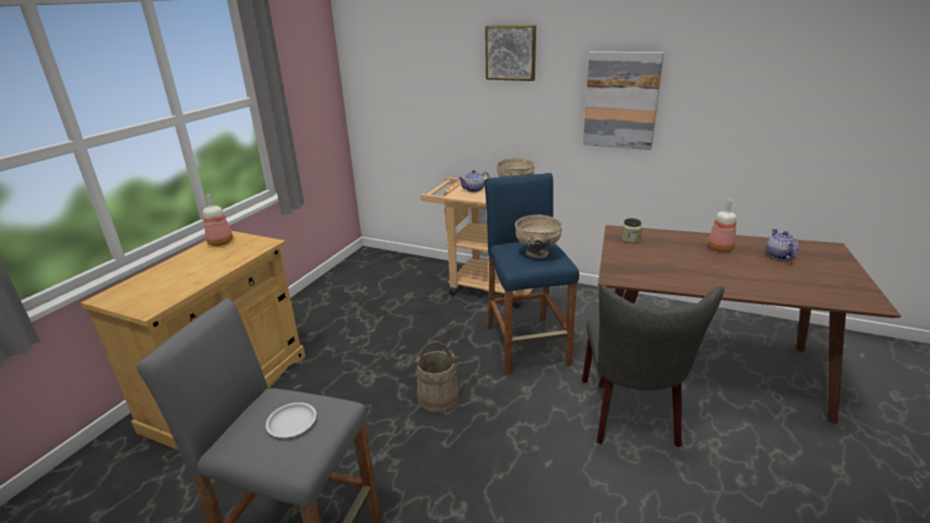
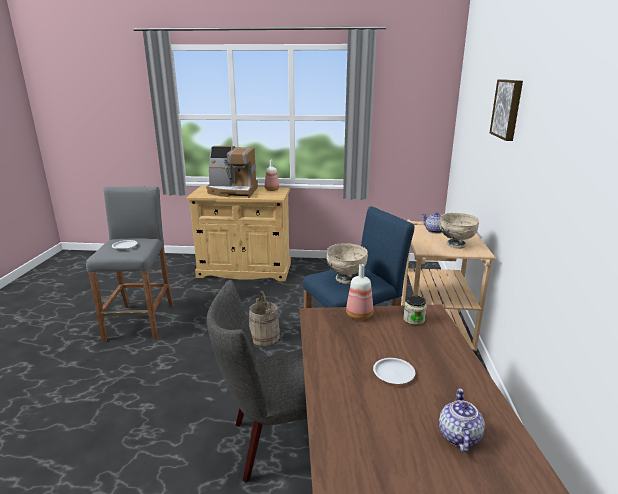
camera: 70 degrees right, 5 degrees down
(180, 273) = (233, 191): none -> coffee machine
(621, 100) = (549, 181): picture -> none
(712, 261) = (394, 373): none -> white plate
(720, 248) = (442, 382): bottle -> bottle (360, 315)
(779, 256) = (458, 436): teapot -> teapot turned 60 degrees counterclockwise

